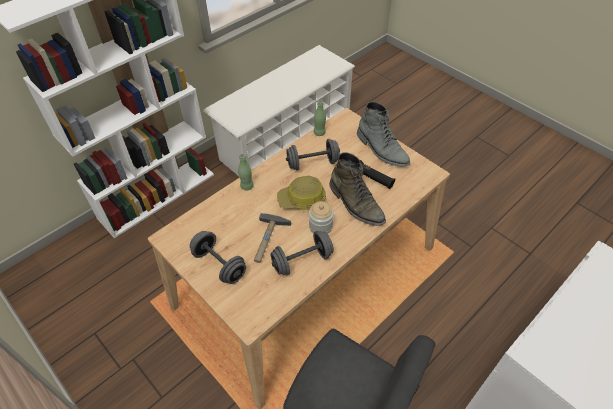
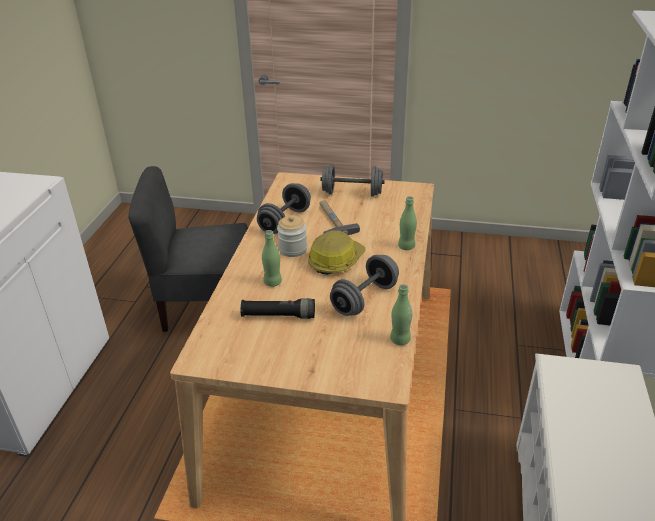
camera: 145 degrees right, 15 degrees down
(356, 204) = (272, 282): green boot -> green bottle
(382, 149) = (291, 359): grey boot -> none

